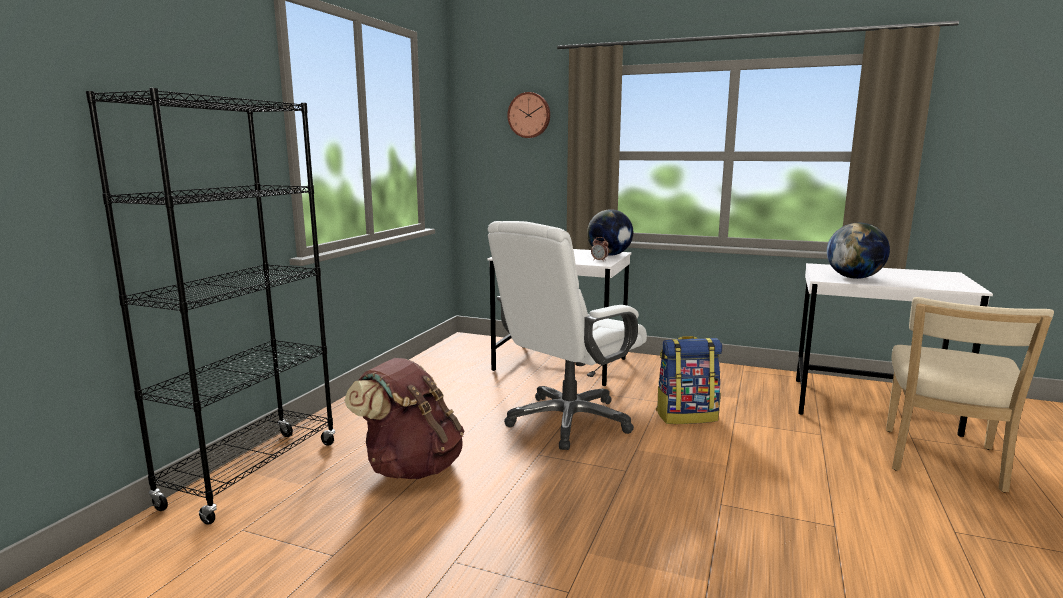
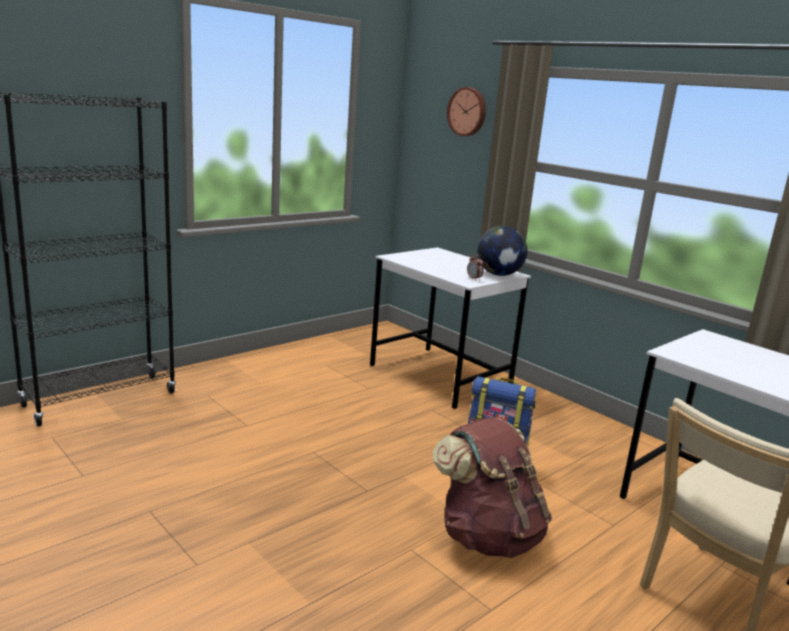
camera: 25 degrees right, 5 degrees up
(411, 467) = (205, 430): brown backpack -> brown backpack (487, 536)
(568, 421) = (376, 431): white office chair -> none
(854, 278) = (712, 359): globe -> none

